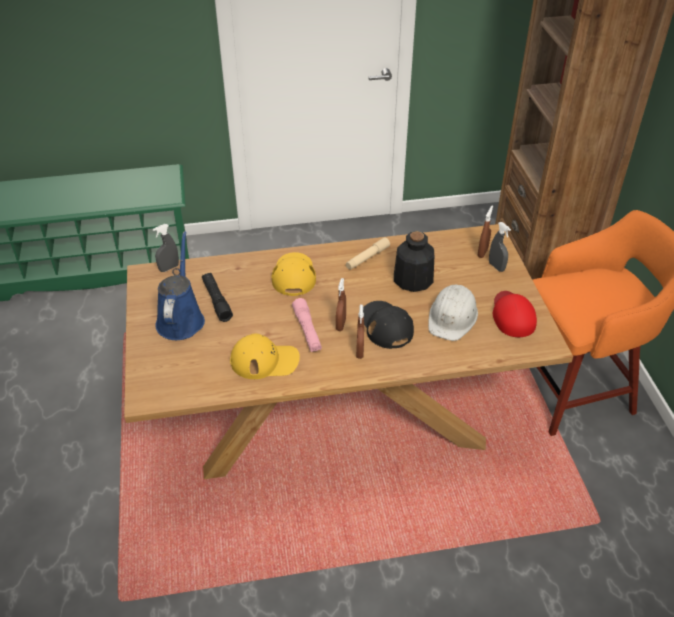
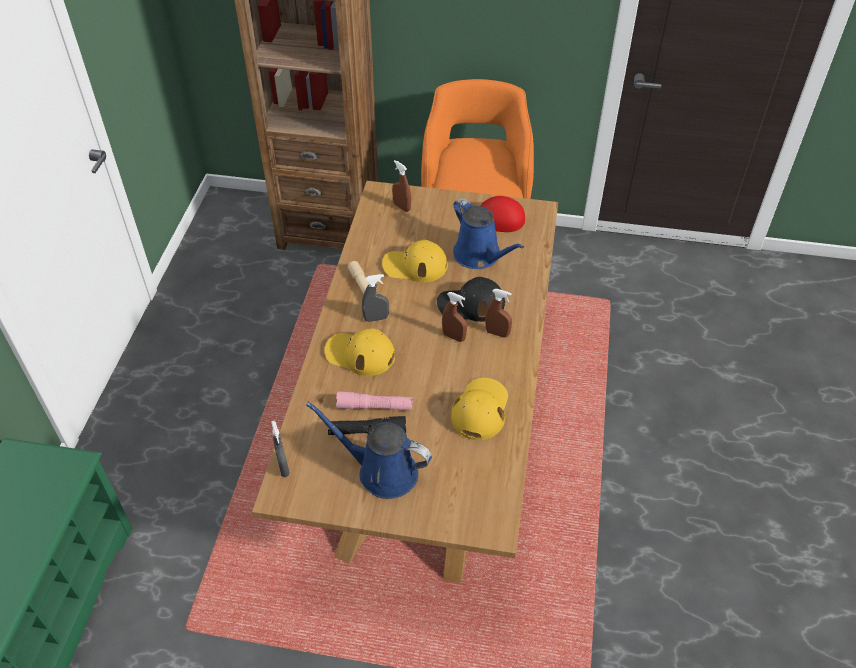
camera: 70 degrees left, 5 degrees up
(307, 330) = (451, 365): pink flashlight -> pink flashlight (375, 407)
(413, 279) = (415, 265): bottle -> yellow cap
(452, 317) = (480, 256): white hard hat -> blue watering can
(496, 266) = (426, 205): grey spray bottle -> grey spray bottle (376, 318)

